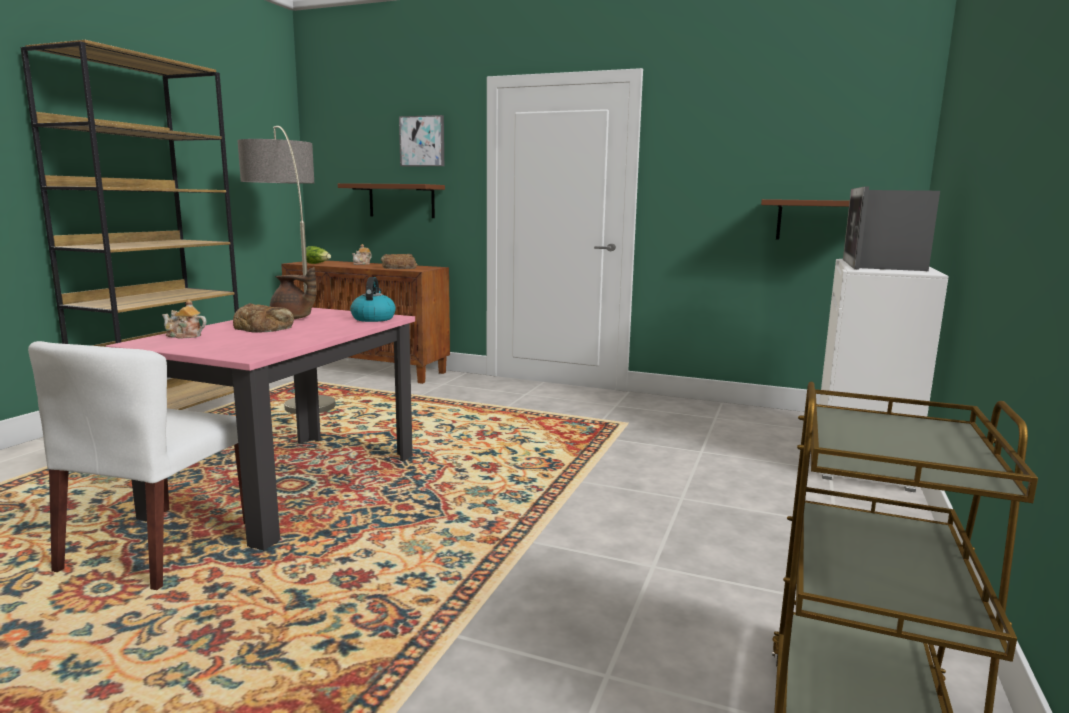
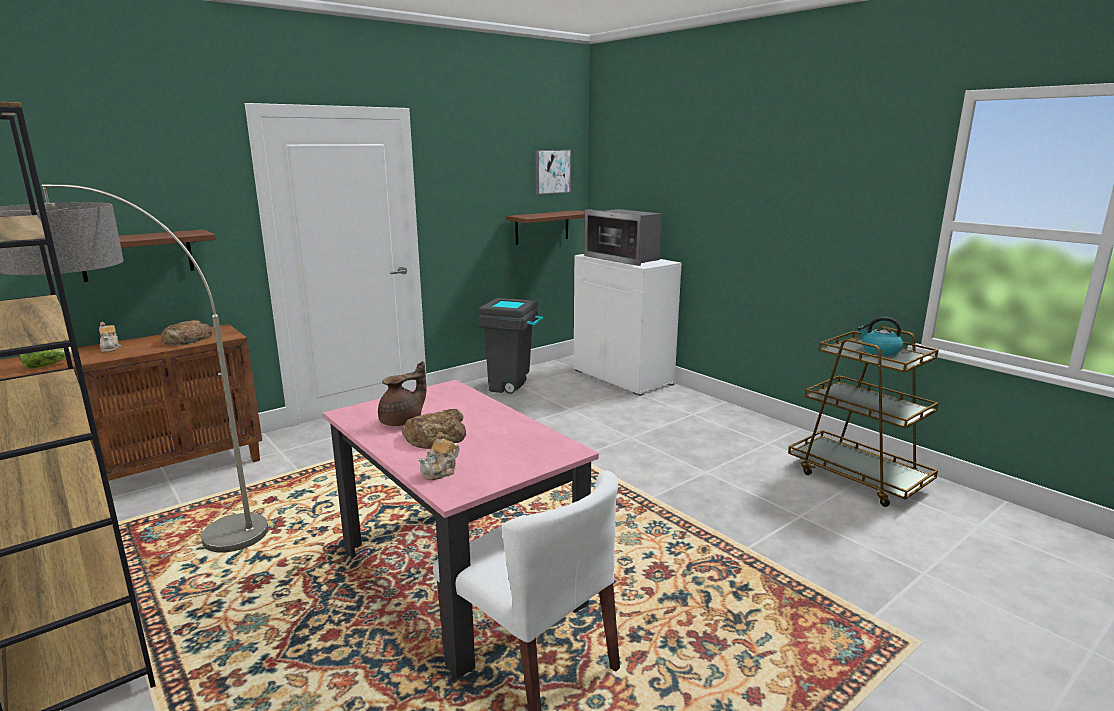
camera: 60 degrees left, 5 degrees up
(373, 318) = (449, 393): kettle -> kettle (879, 351)
(422, 141) = (161, 178): picture -> picture (552, 171)
(703, 416) = (512, 388): none -> grey trash can

